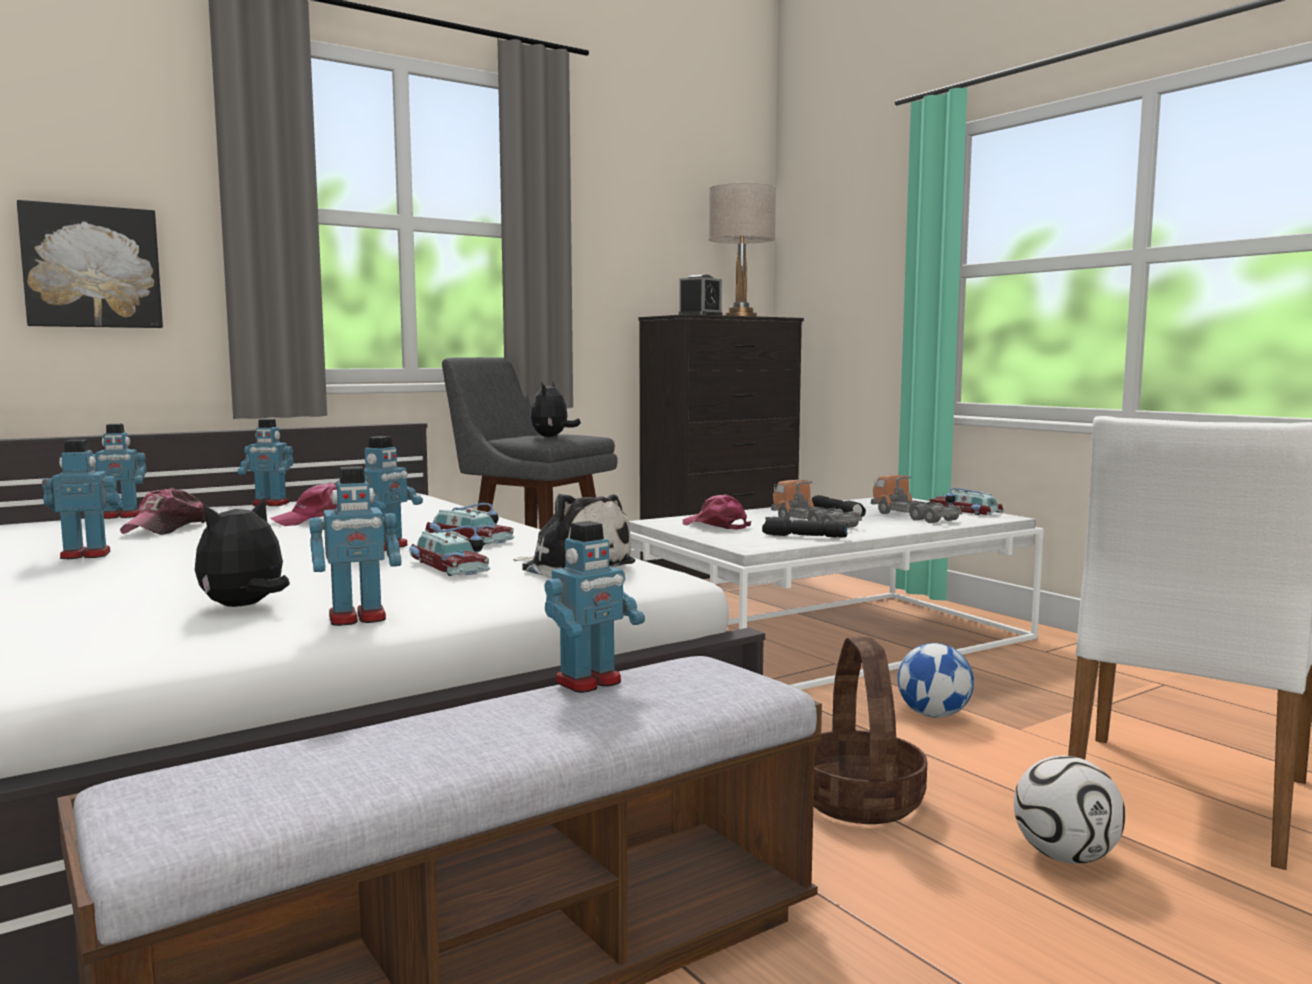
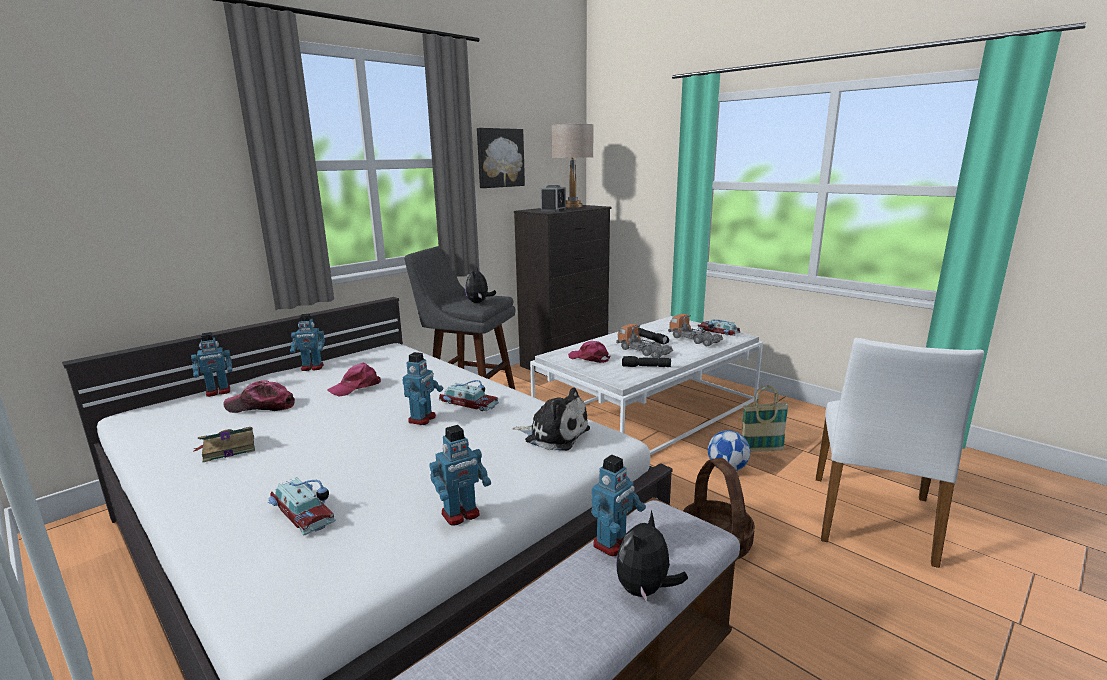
camera: 10 degrees left, 10 degrees up
(86, 555) = (227, 449): toy robot -> book
(91, 267) = (164, 218): picture -> picture (499, 158)
(166, 528) = (261, 406): cap -> cap turned 90 degrees clockwise
(244, 607) = (379, 508): plush toy -> plush toy (645, 590)
(450, 565) = (477, 439): toy car -> toy car (304, 511)
(1011, 697) = (761, 450): none -> basket
(1065, 856) = (834, 573): football -> none

